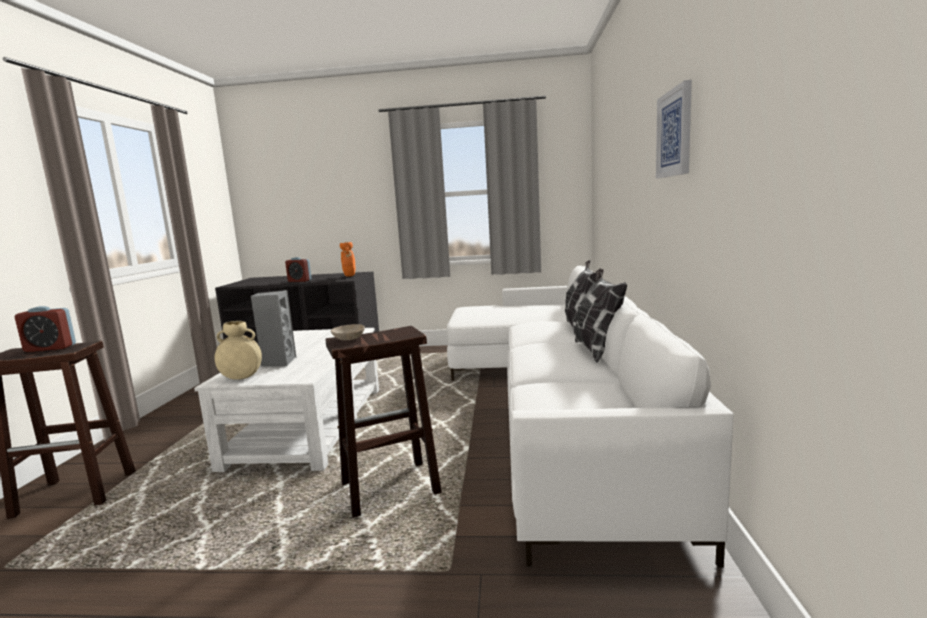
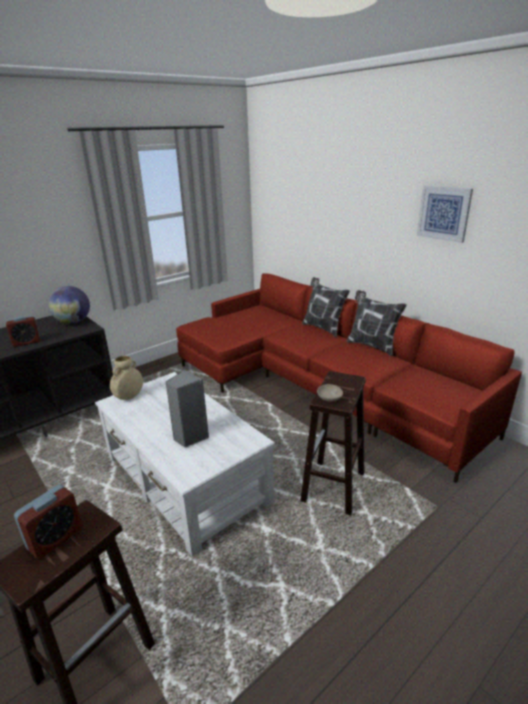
camera: 45 degrees left, 15 degrees up
(241, 378) = (203, 466): beige vase -> beige vase (129, 397)
(349, 276) = (73, 322): orange vase -> globe
(552, 404) = (316, 385): white sofa -> red sofa

